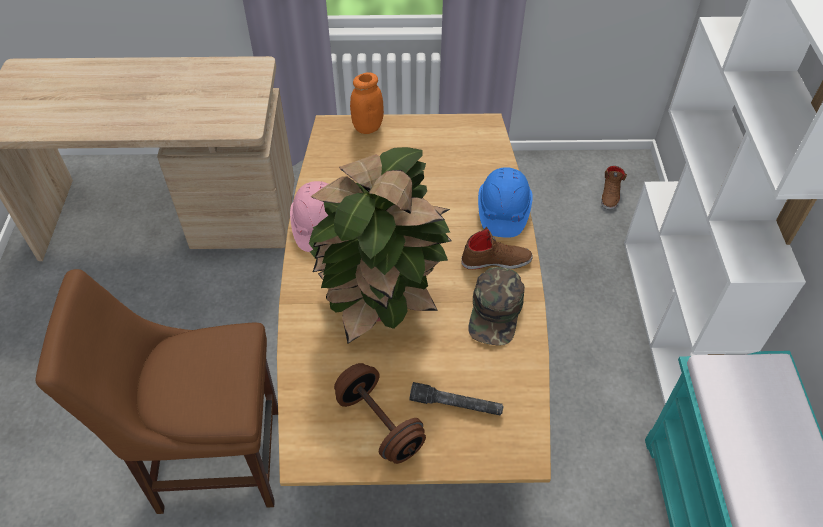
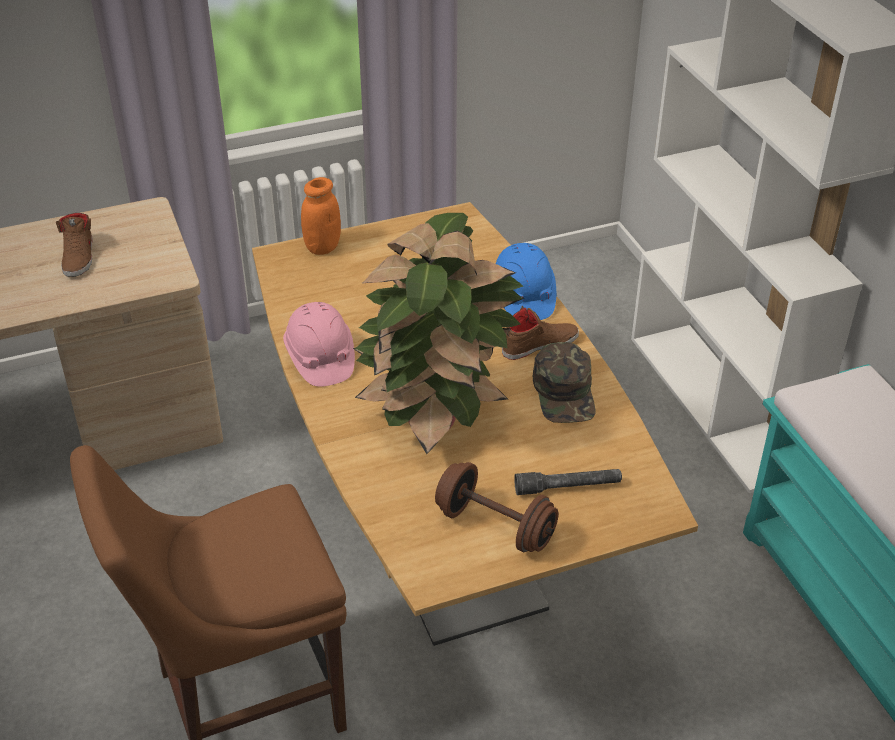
camera: 20 degrees left, 10 degrees down
(610, 194) = (593, 292): brown shoe -> brown shoe (79, 257)

